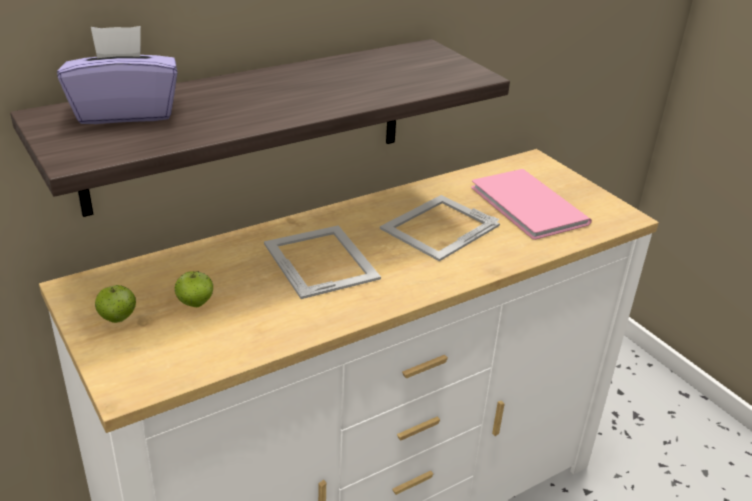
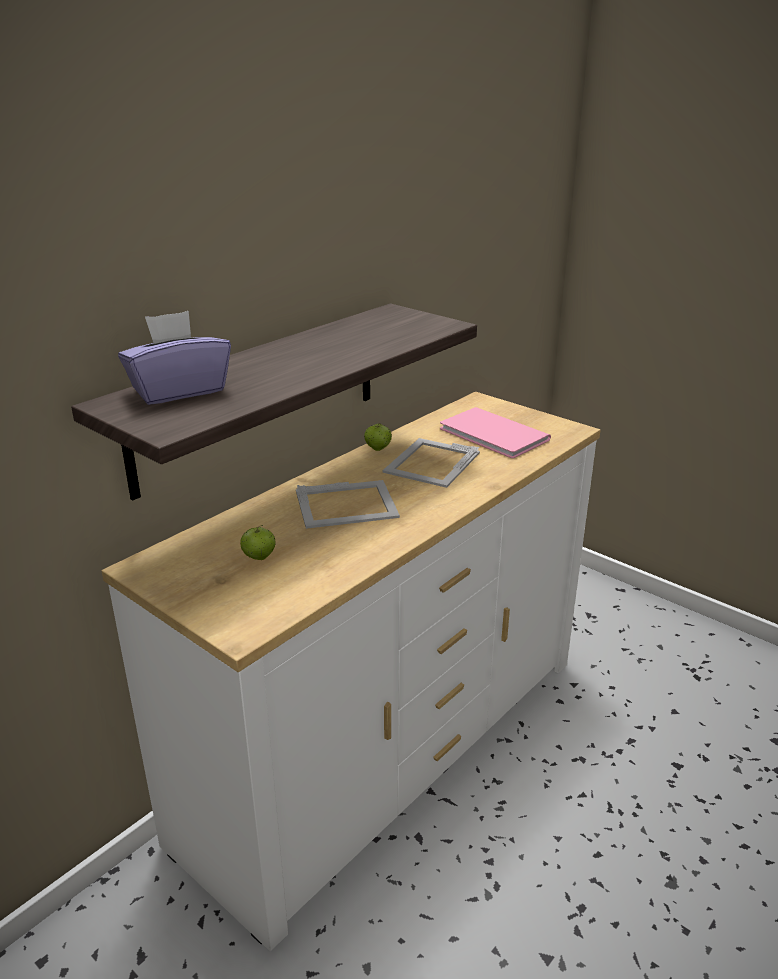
camera: 15 degrees left, 5 degrees down
(118, 318) = (196, 582): apple -> apple (378, 448)
(321, 260) = (347, 504): picture frame -> picture frame turned 120 degrees clockwise

